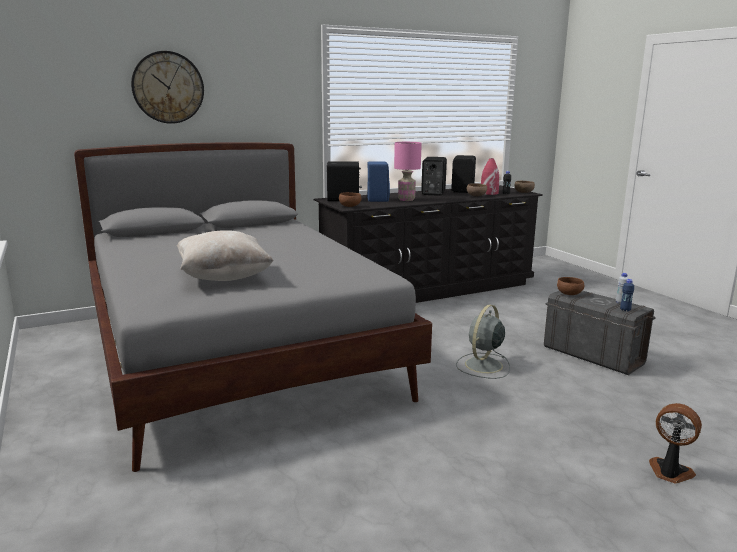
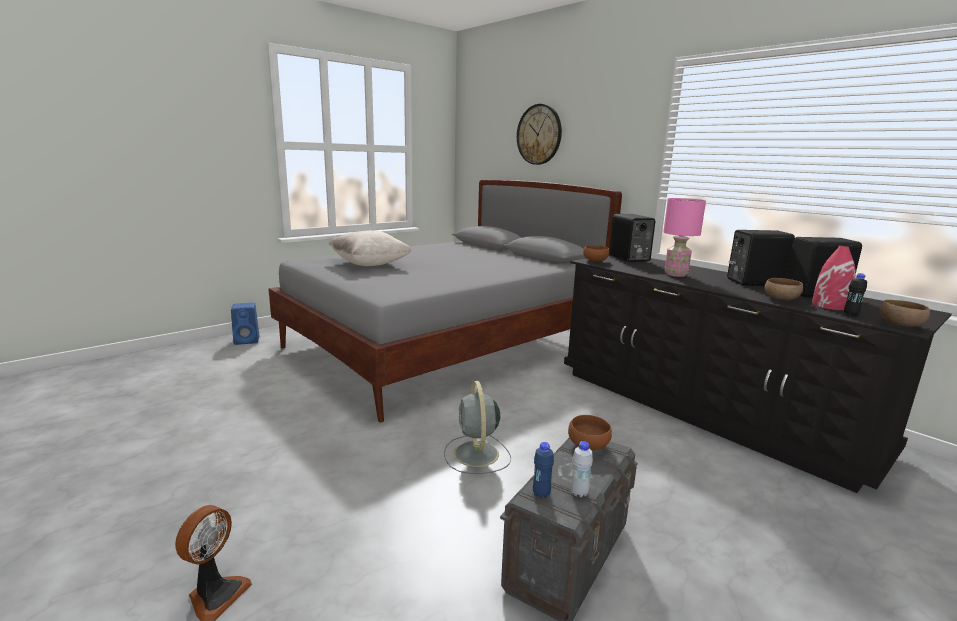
camera: 75 degrees right, 0 degrees up
(377, 199) = (653, 266): blue speaker -> blue speaker (248, 340)
(483, 366) = (476, 455): grey fan -> grey fan turned 120 degrees counterclockwise

